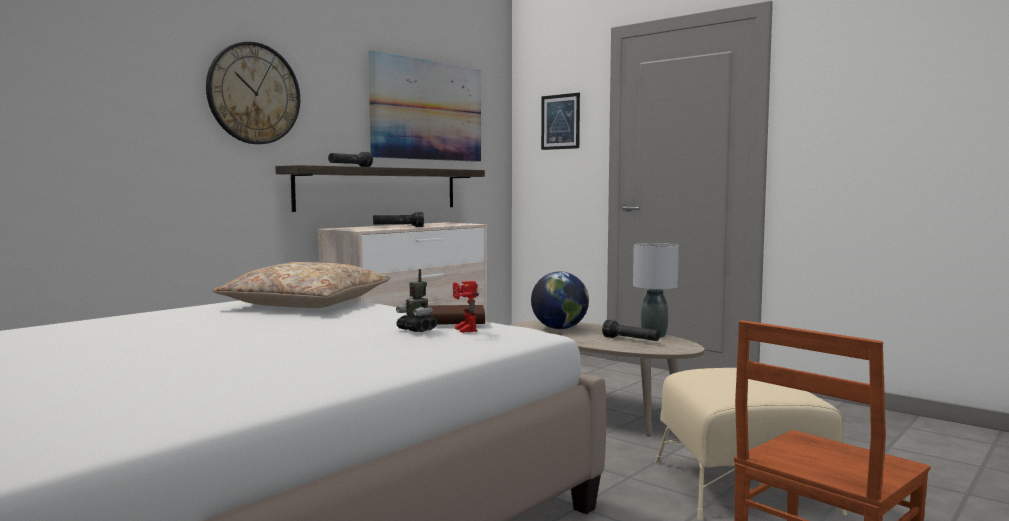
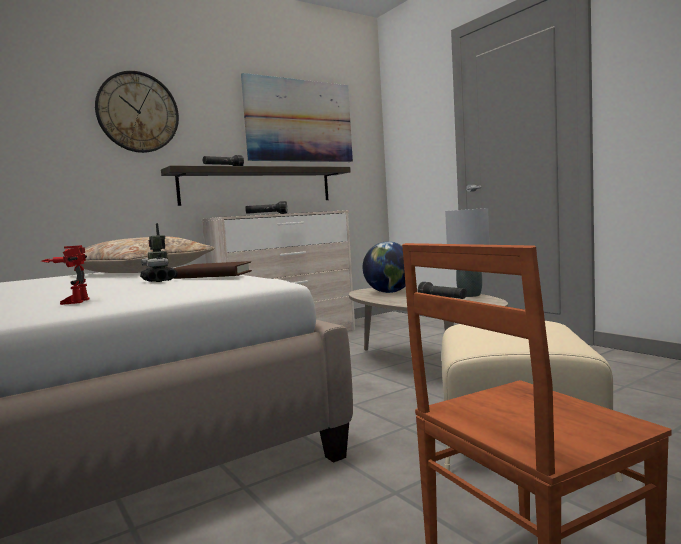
camera: 15 degrees right, 0 degrees up
(462, 329) = (199, 279): toy robot -> toy robot (72, 301)
(560, 122) = (417, 121): picture -> none

